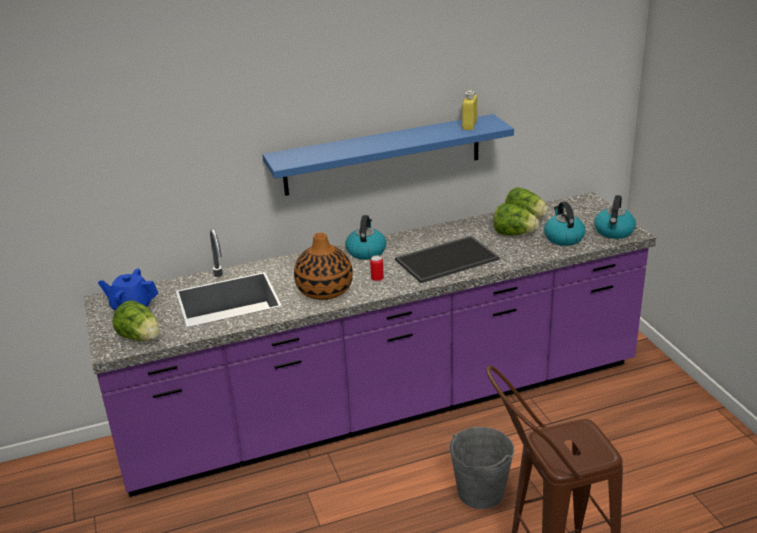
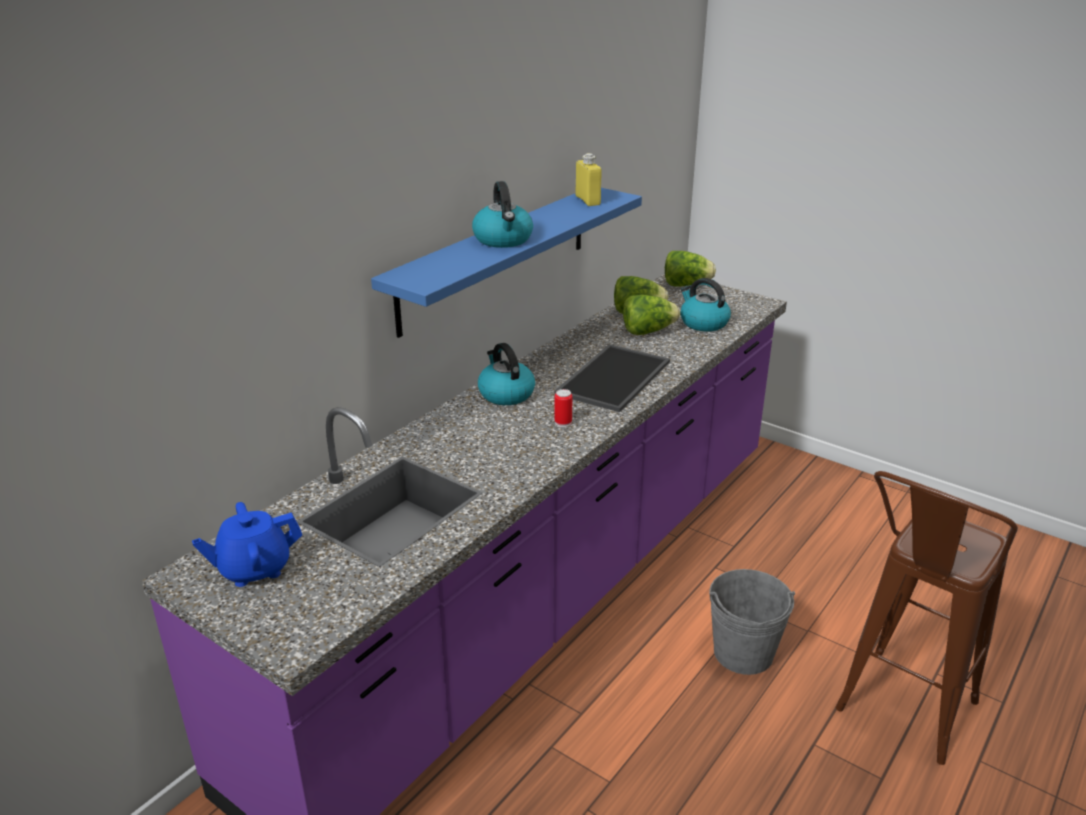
camera: 35 degrees left, 0 degrees up
(141, 337) = (324, 608): lettuce -> lettuce (686, 285)
(325, 290) = (515, 455): vase -> none
(614, 232) = (743, 305): kettle -> kettle (503, 240)

